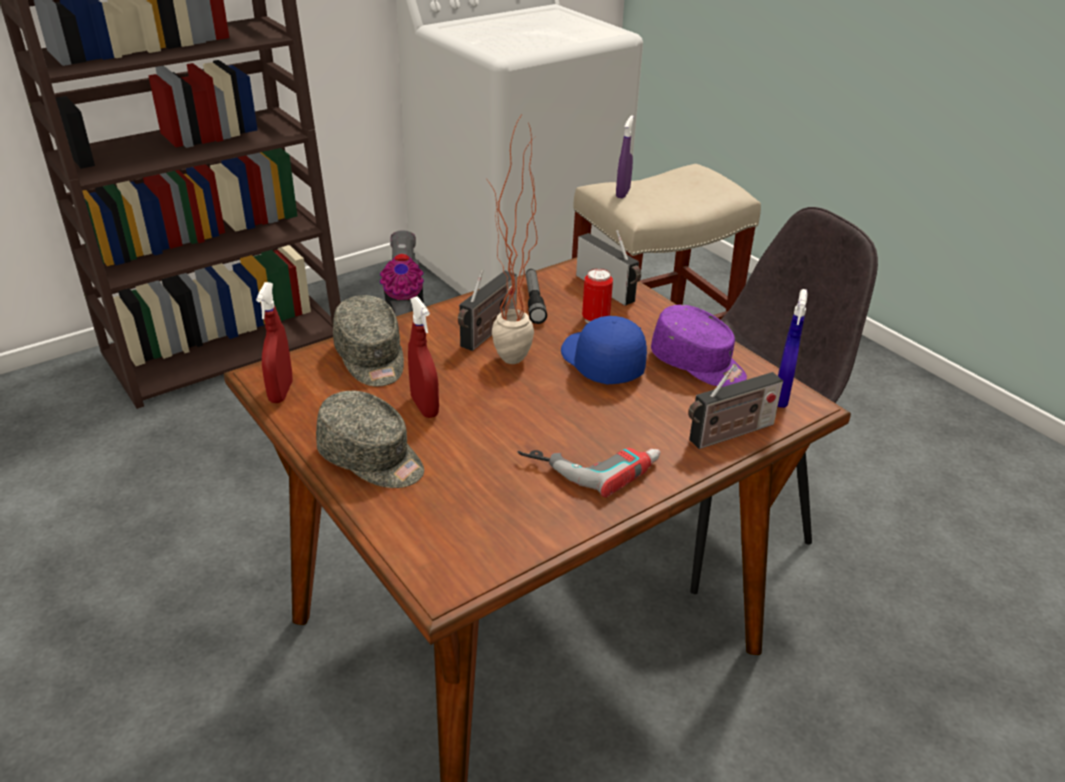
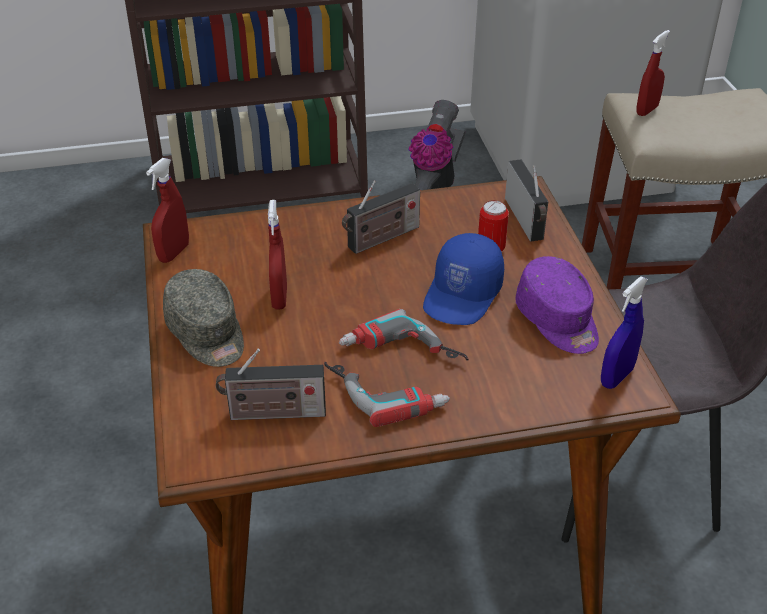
camera: 25 degrees right, 5 degrees up
(371, 358) = (265, 240): grey cap -> none
(510, 367) = (378, 278): potted plant -> none
(534, 301) = (445, 217): flashlight -> none
(582, 428) = (401, 355): none -> power drill
(600, 363) = (463, 295): blue cap -> blue cap turned 150 degrees counterclockwise
(622, 193) = (647, 110): purple spray bottle -> red spray bottle
(728, 434) = (534, 400): radio -> radio (273, 413)

